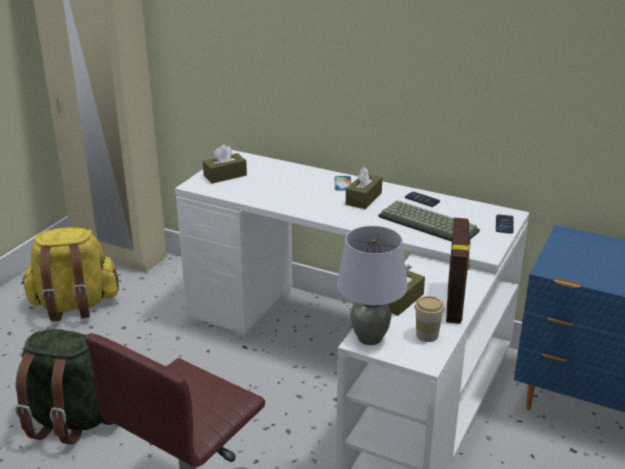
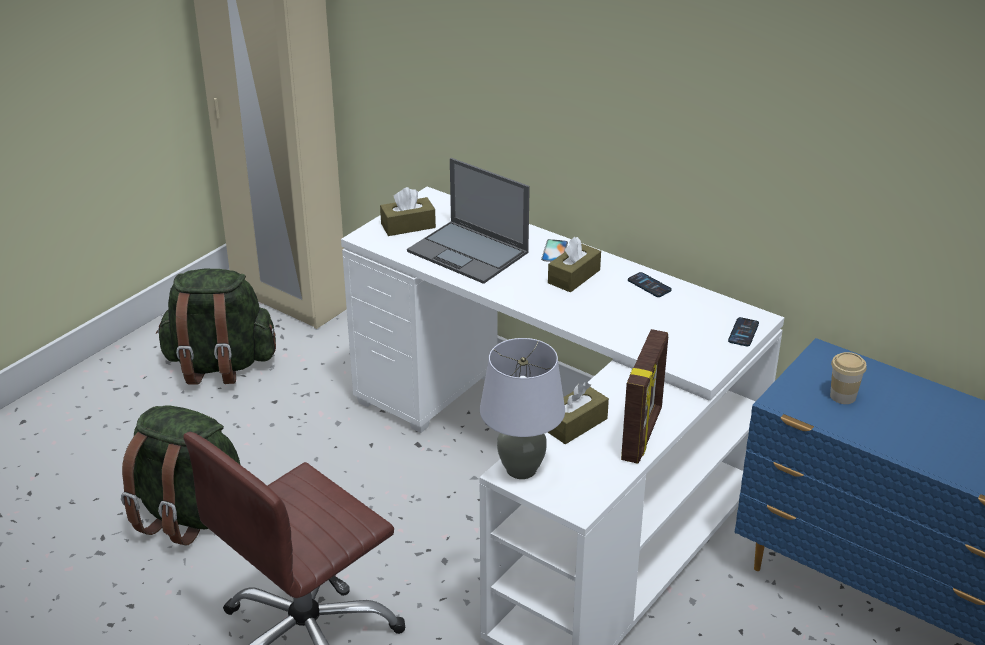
camera: 10 degrees right, 5 degrees up
(74, 305) = (219, 365): yellow backpack -> green backpack
(278, 189) = (469, 252): none -> laptop
(427, 335) = (592, 474): cup -> cup (843, 396)
(430, 223) = (646, 322): keyboard -> none

